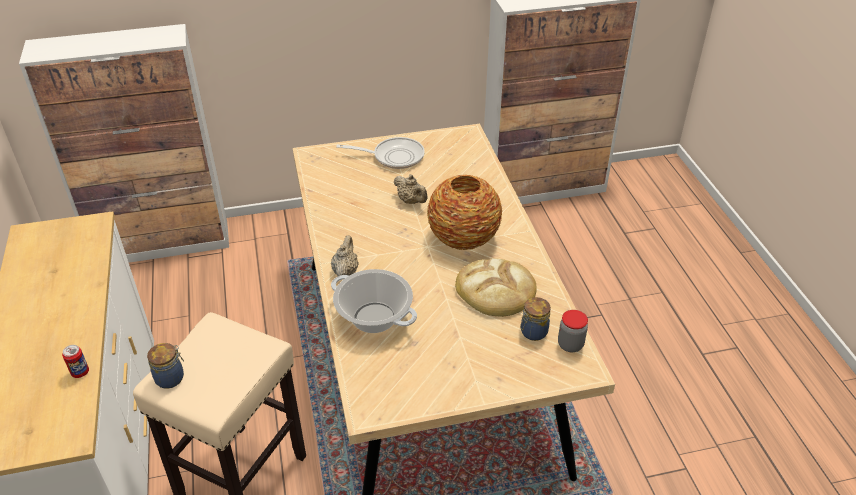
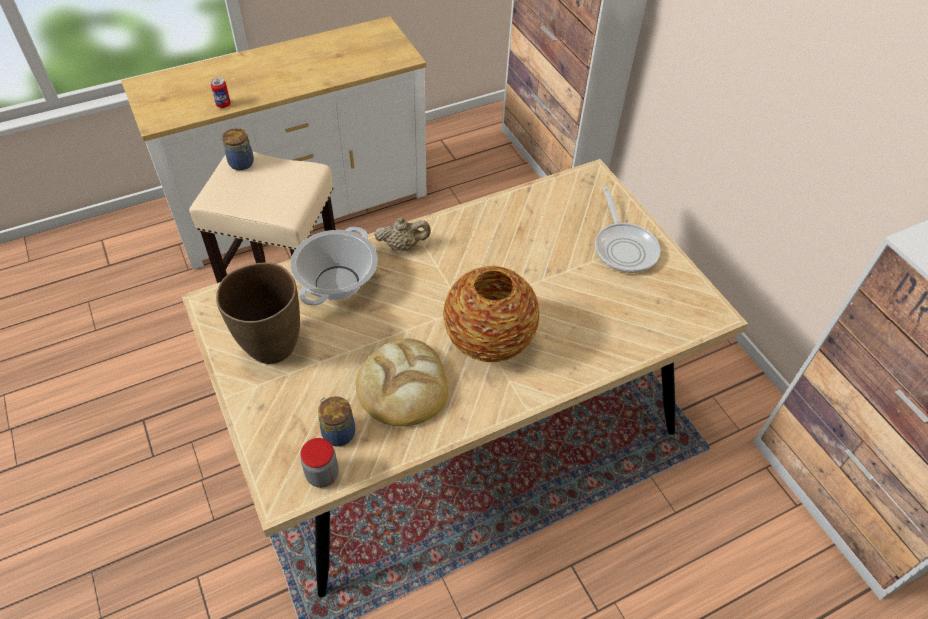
camera: 75 degrees right, 10 degrees up
(411, 201) = (542, 279): beige teapot -> none
(434, 368) = (271, 346): none -> brown vase

